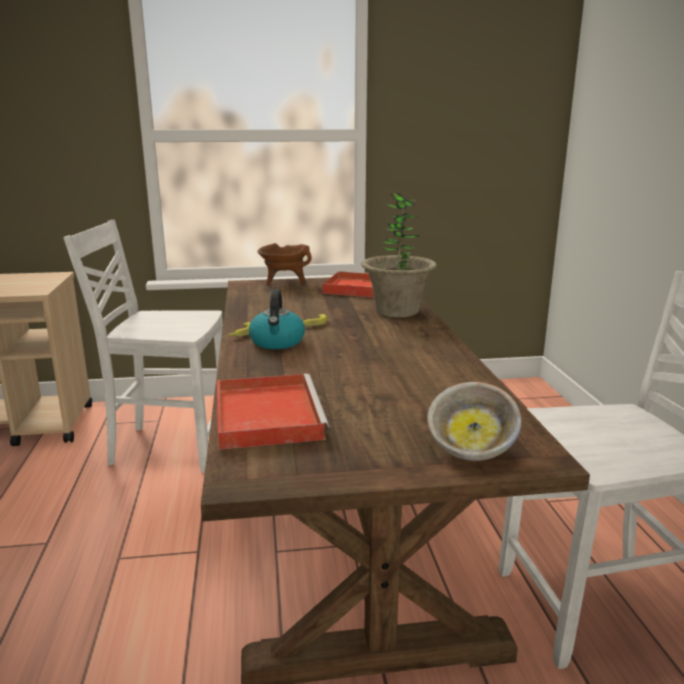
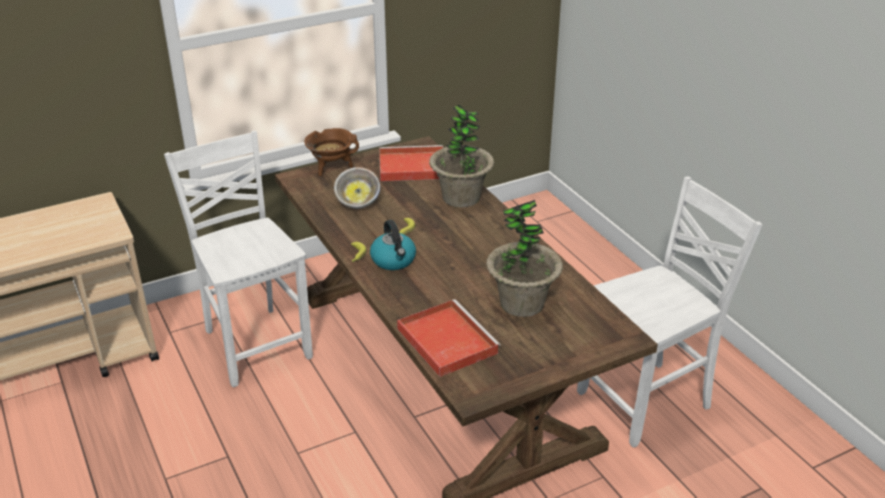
camera: 20 degrees left, 15 degrees up
(168, 447) = (256, 343): white chair -> white chair turned 75 degrees clockwise
(400, 397) = (522, 303): none -> potted plant
(472, 451) = (588, 342): bowl -> bowl (358, 203)

